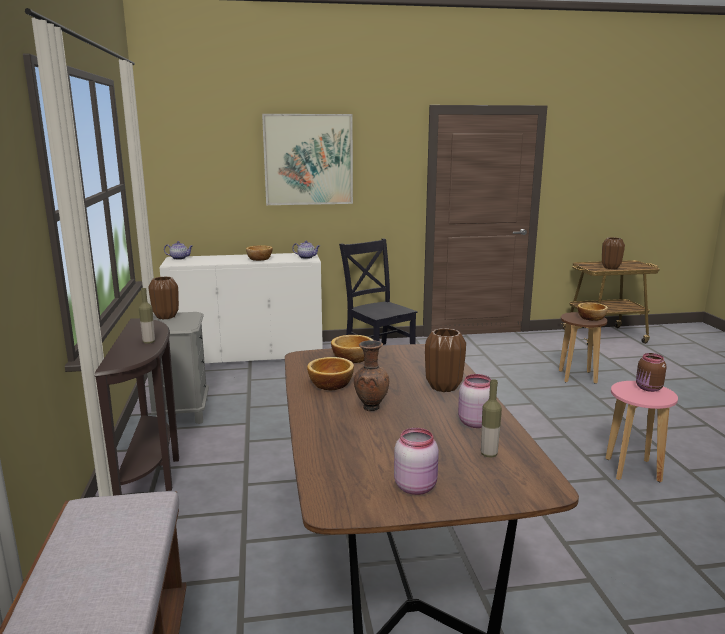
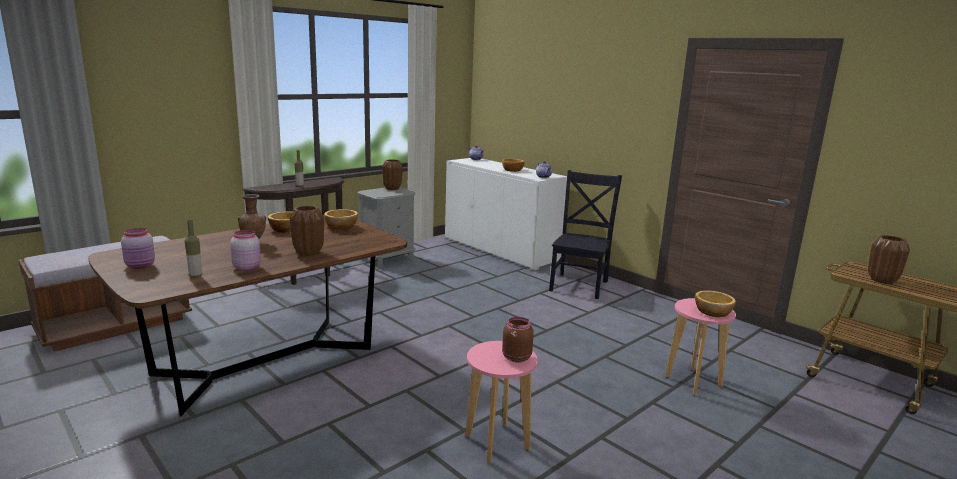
camera: 55 degrees right, 0 degrees up
(308, 159) = (574, 89): picture -> none
(577, 377) = (693, 381): brown stool -> pink stool

